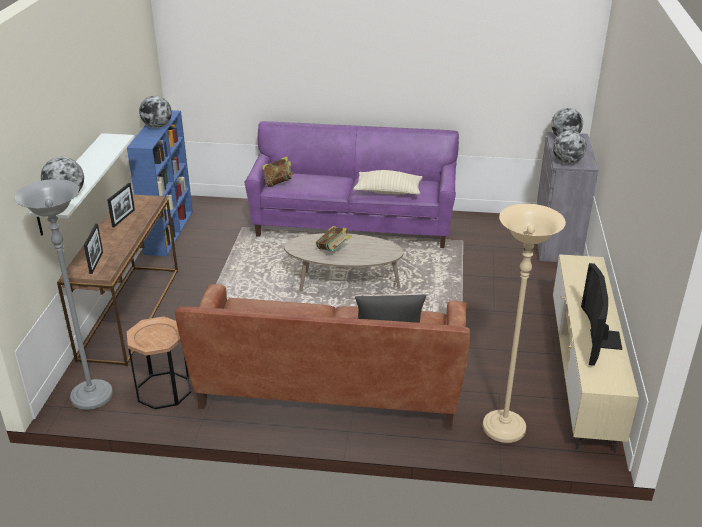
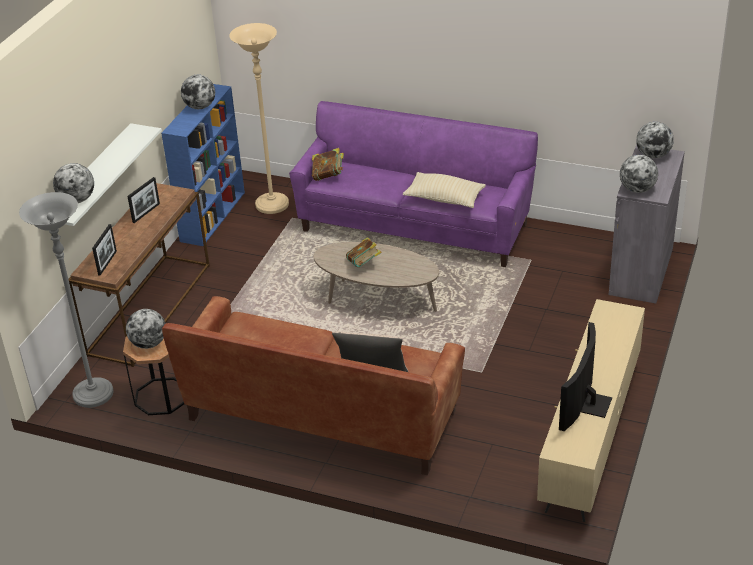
camera: 15 degrees right, 5 degrees up
(152, 335) = (149, 343): none -> globe
(503, 428) = (480, 481): beige floor lamp -> beige floor lamp (272, 205)

